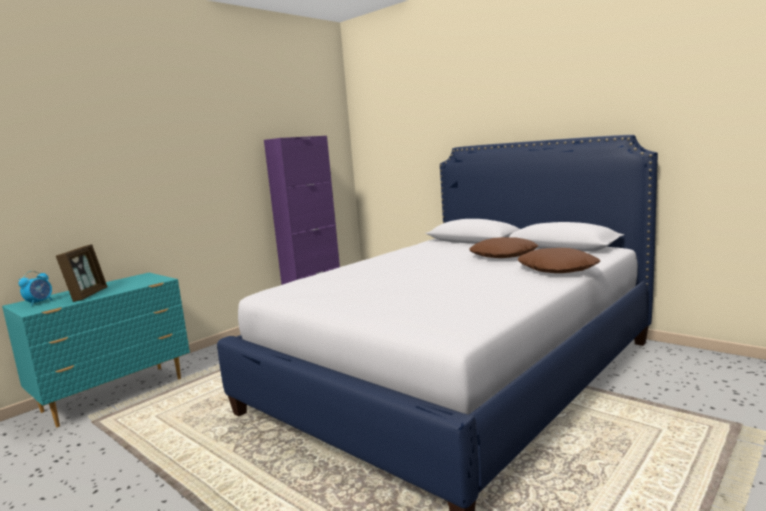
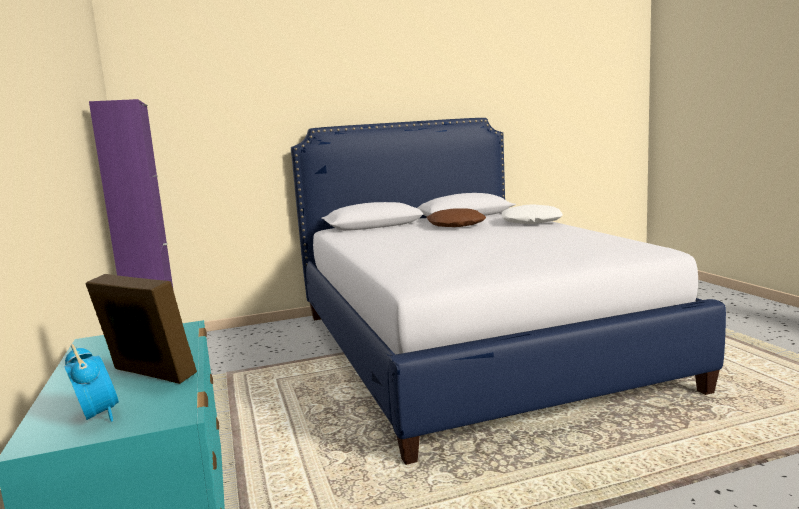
camera: 60 degrees left, 0 degrees up
(558, 269) = (531, 222): brown pillow -> white pillow

